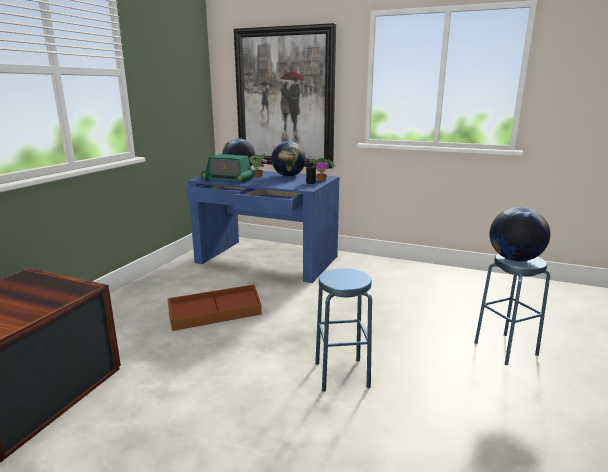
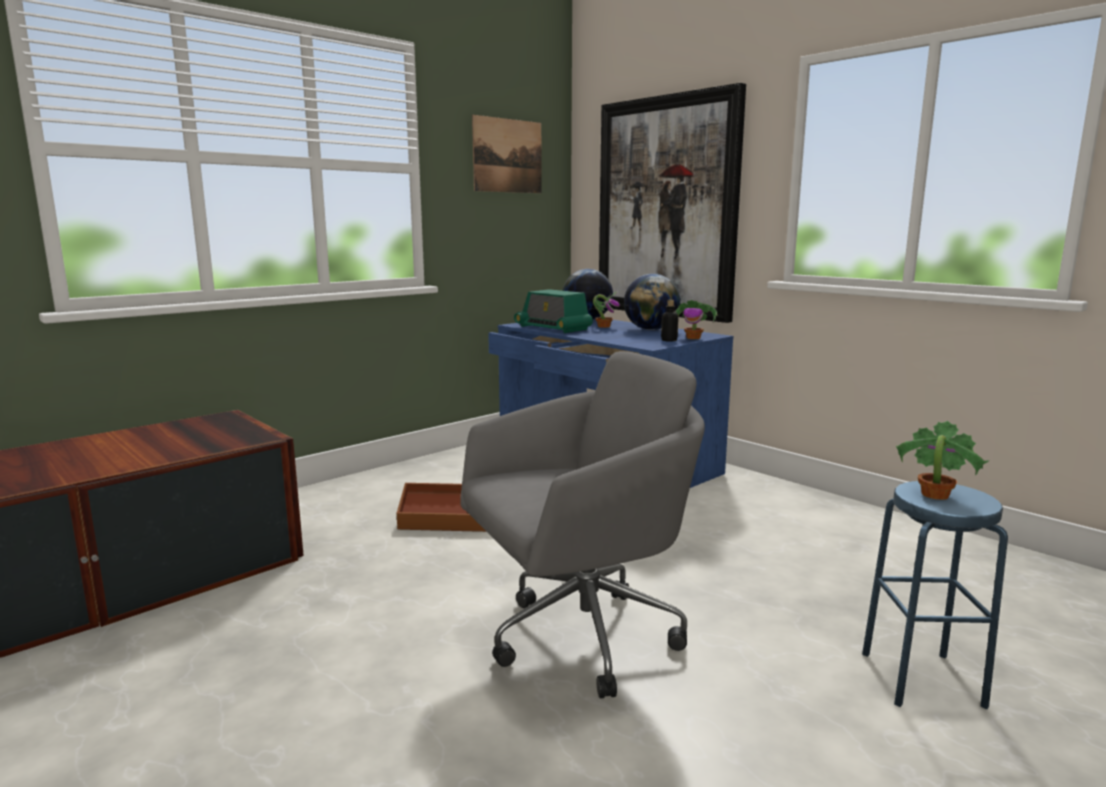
camera: 25 degrees right, 5 degrees down
(175, 62) = (508, 156): none -> picture
(342, 374) = (577, 641): blue stool -> grey office chair
(515, 259) = (933, 495): globe -> potted plant

